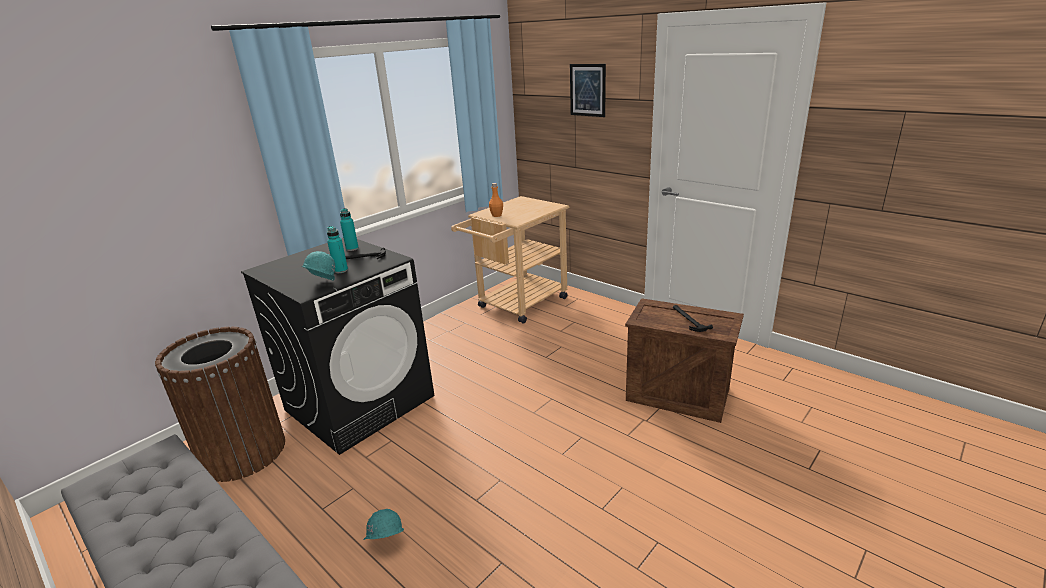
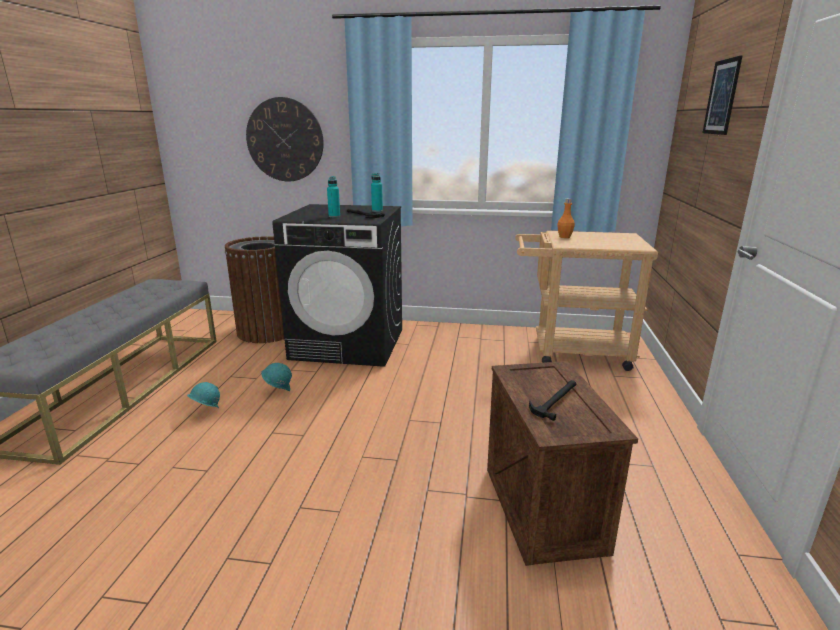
camera: 55 degrees right, 5 degrees down
(159, 200) = (285, 140): none -> wall clock
(322, 285) = (304, 218): turquoise hard hat -> turquoise hard hat (278, 390)

